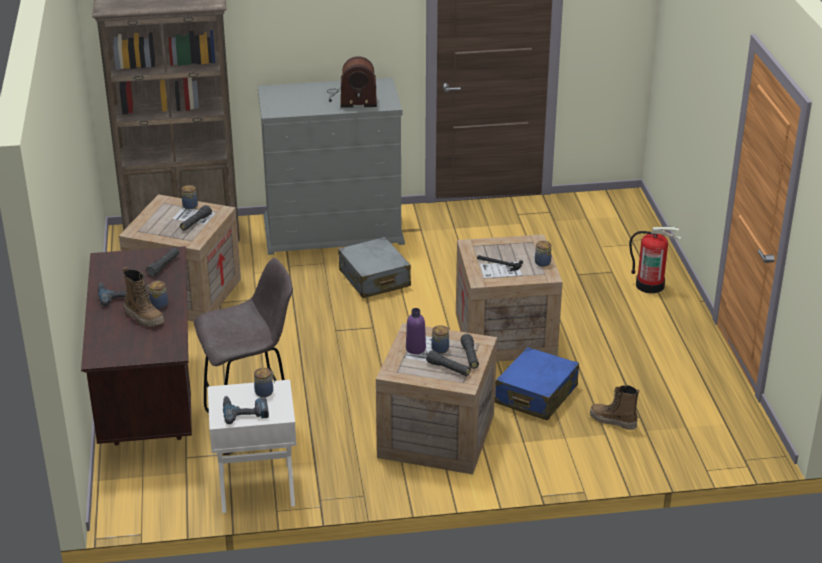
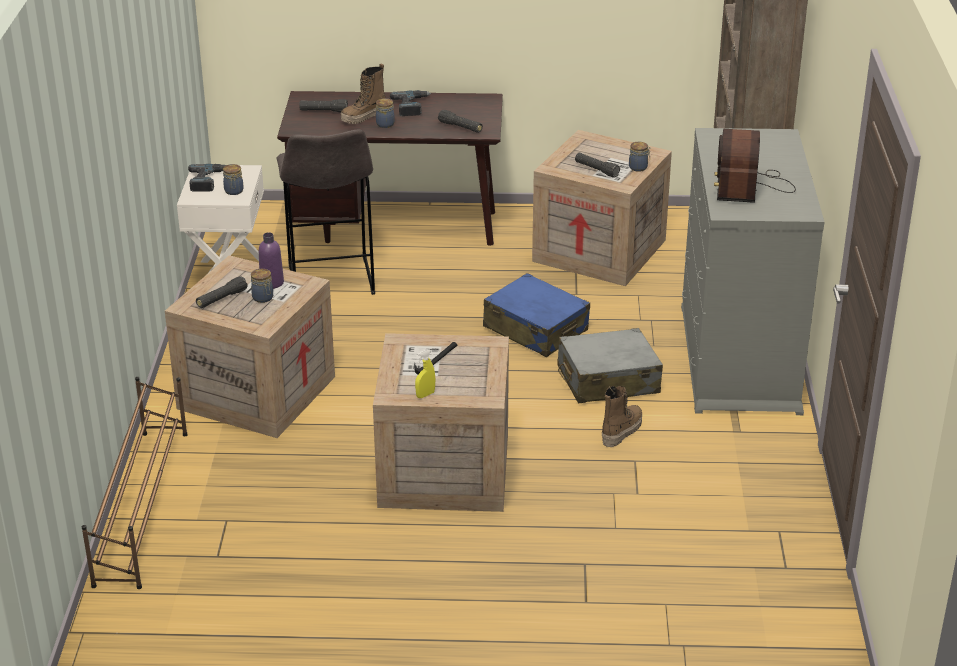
camera: 100 degrees right, 0 degrees up
(470, 356) = (238, 315): black flashlight -> black flashlight (323, 111)
(536, 395) = (301, 476): blue suitcase -> blue suitcase (535, 329)
(542, 263) = (425, 395): jar -> yellow spray bottle
(601, 464) = (143, 505): none -> brown shoe rack
(613, 421) = (218, 530): boot -> boot (621, 431)
(650, 285) = (537, 637): fire extinguisher -> none

